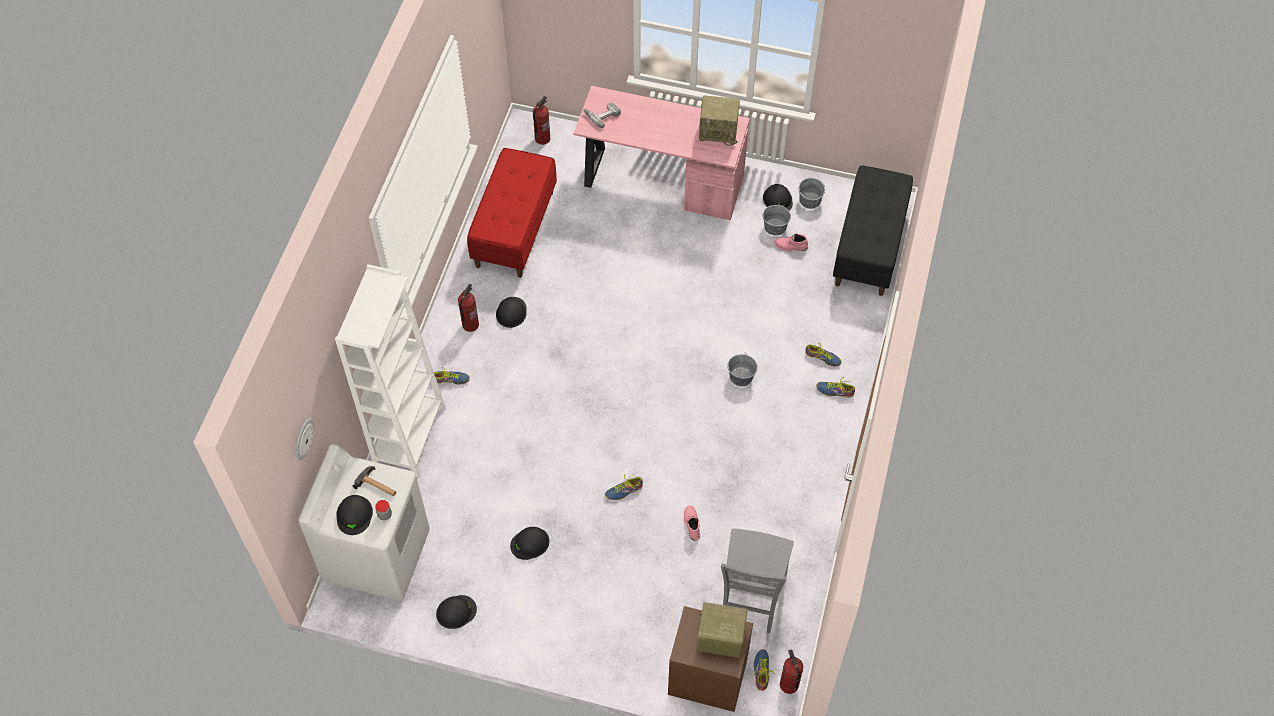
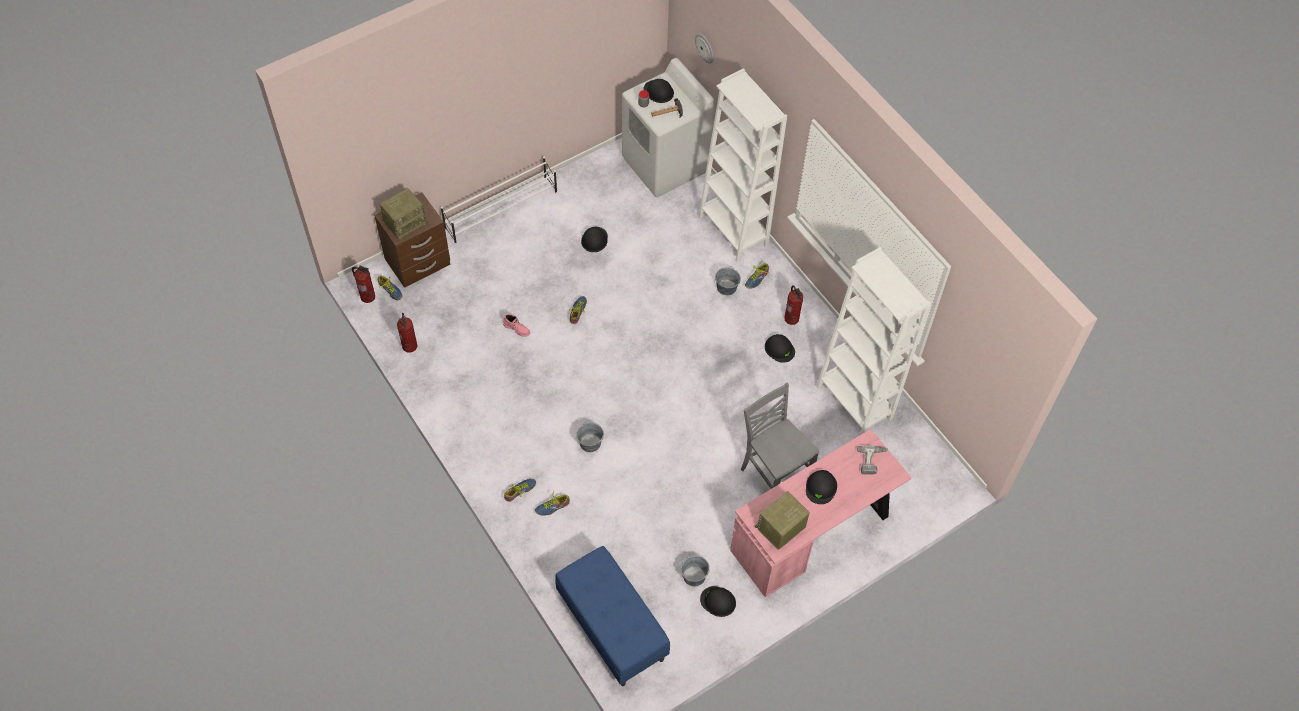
camera: 130 degrees right, 0 degrees up
(456, 611) = (589, 177): black hard hat -> black hard hat (821, 487)
(514, 229) = (854, 402): red bench -> white bookcase
(542, 138) = (931, 484): fire extinguisher -> fire extinguisher (410, 346)
(573, 656) = (501, 210): none -> white shoe rack
(750, 600) = (436, 319): grey chair -> grey chair (773, 477)
(790, 246) = (666, 571): pink boot -> none
(810, 200) = (695, 624): grey bucket -> grey bucket (726, 287)
(869, 247) = (611, 627): black bench -> blue bench

